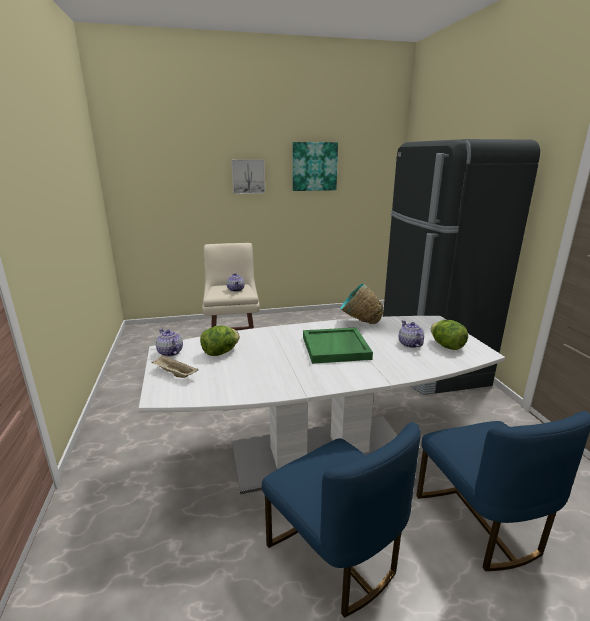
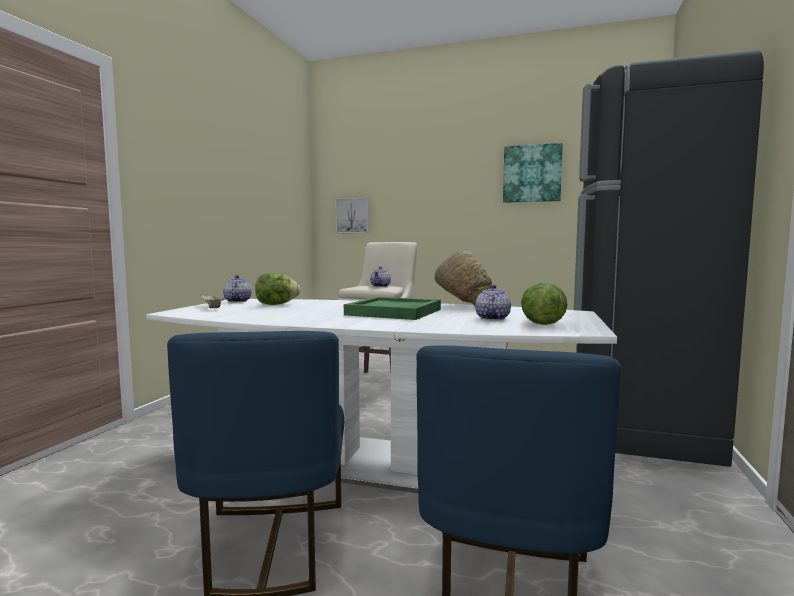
camera: 30 degrees right, 15 degrees down
(248, 176) = (452, 187): picture -> picture (352, 216)

